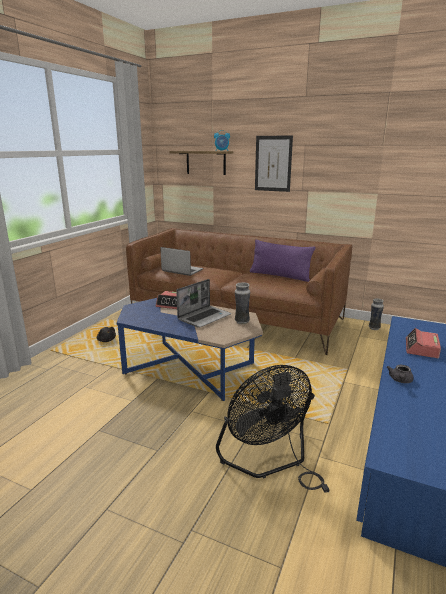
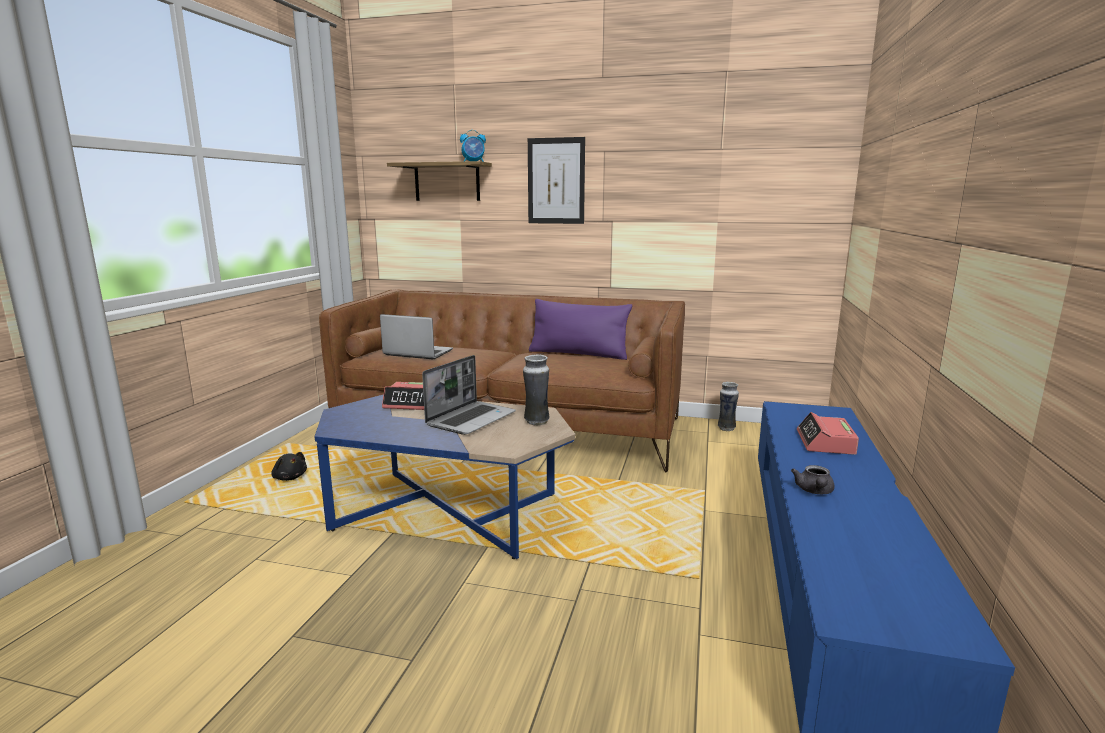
camera: 10 degrees left, 5 degrees down
(276, 460) = (630, 651): black fan -> none

